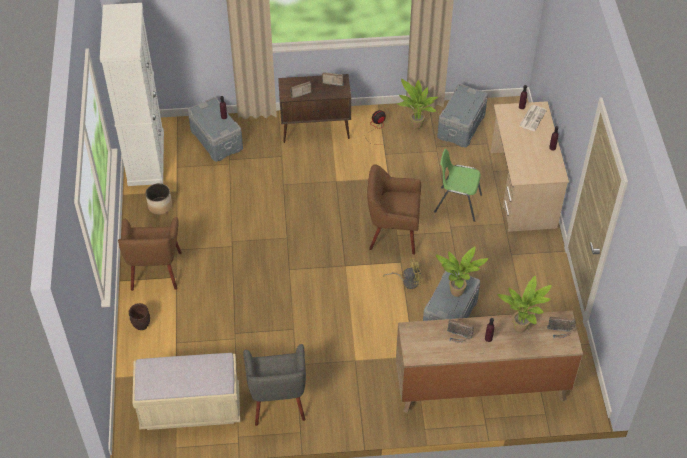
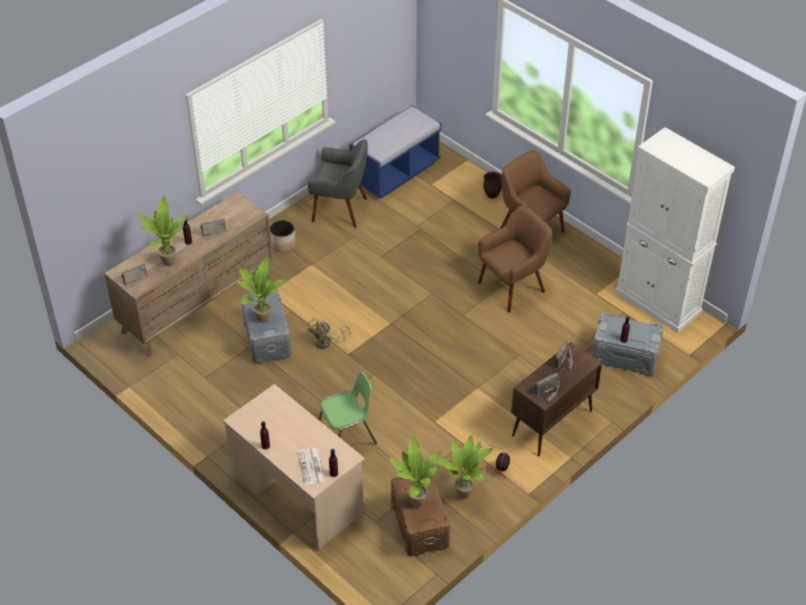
camera: 140 degrees right, 5 degrees down
(160, 206) = (593, 275): planter -> planter (283, 244)
(190, 408) = (395, 172): beige bench -> blue bench
(278, 401) = (340, 209): grey armchair -> grey armchair turned 150 degrees clockwise
(392, 233) = (378, 373): brown armchair -> brown armchair (512, 287)
(461, 126) = (419, 525): grey storage box -> brown storage box
(466, 107) = (415, 502): none -> potted plant

